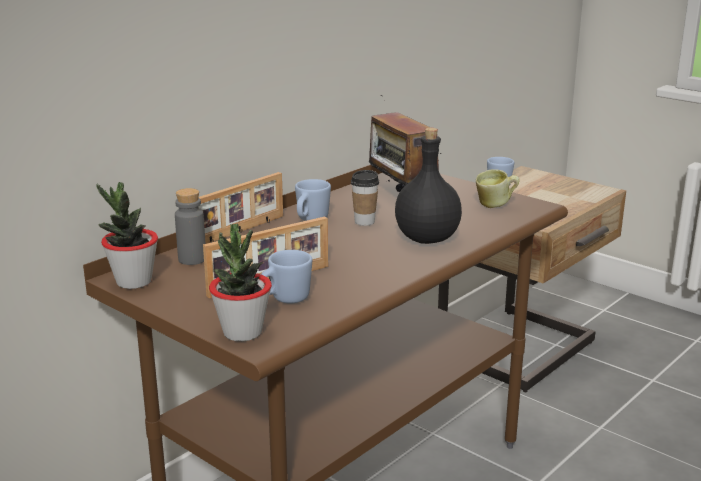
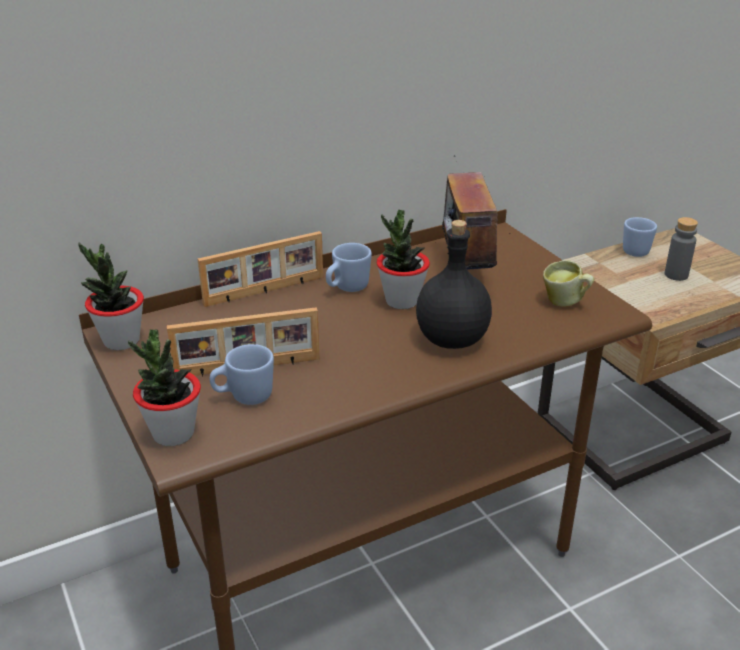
camera: 20 degrees right, 10 degrees up
(192, 259) = (194, 321): grey bottle -> grey bottle (676, 275)
(364, 222) = (401, 301): cup -> potted plant

